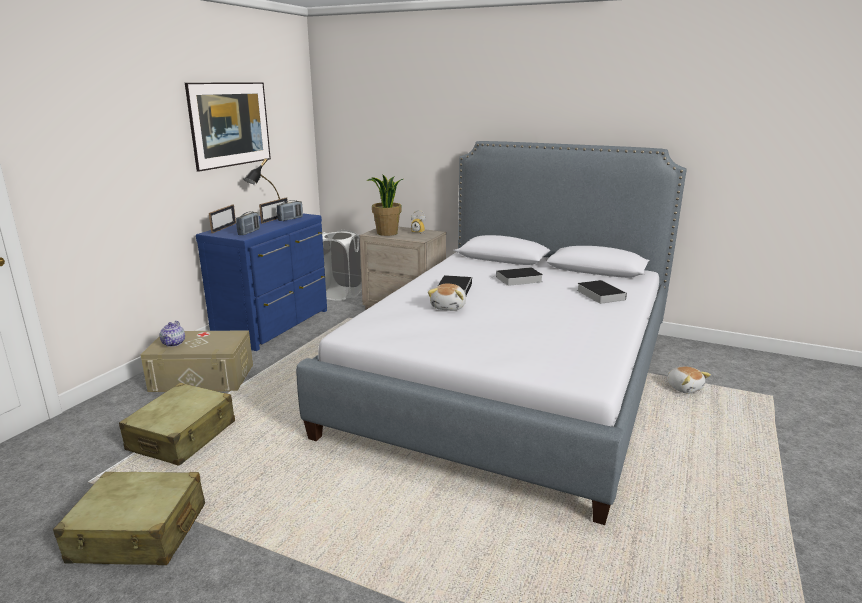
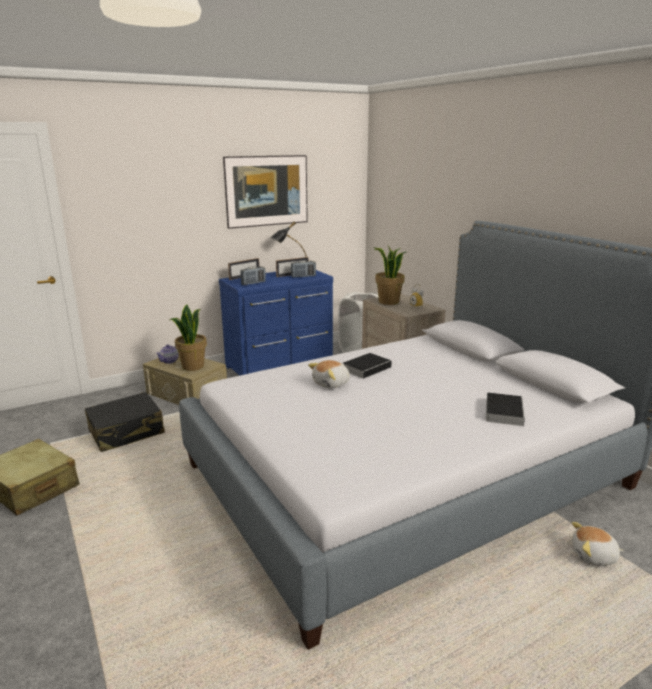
camera: 35 degrees right, 0 degrees up
(182, 436) = (127, 432): beige suitcase -> black suitcase
(212, 341) = (192, 366): none -> potted plant
(518, 279) = (444, 374): book -> none
(684, 388) = (594, 556): plush toy -> plush toy turned 90 degrees clockwise

